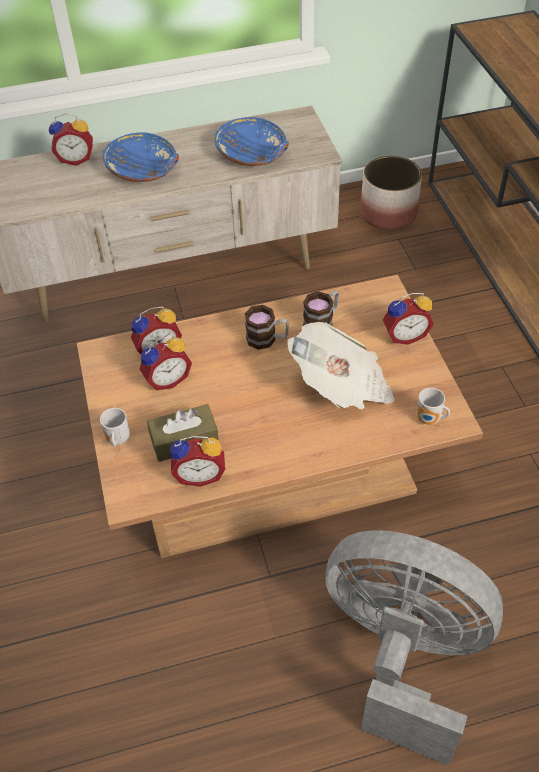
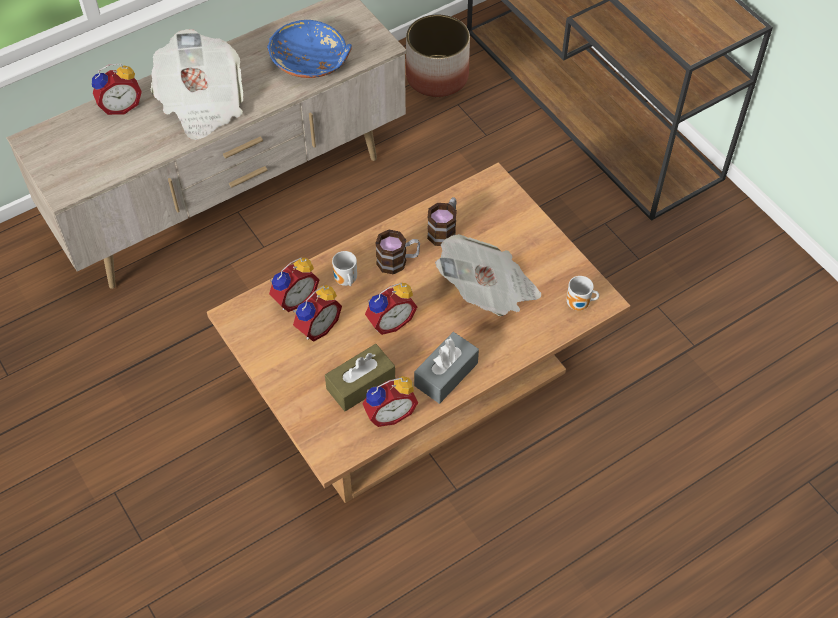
camera: 20 degrees left, 5 degrees up
(117, 440) = (295, 401): mug -> mug (345, 281)
(143, 169) = (201, 103): blue bowl -> newspaper
(270, 452) = (446, 374): none -> grey tissue box
(402, 654) = (602, 526): grey fan -> none
(404, 335) = (527, 225): alarm clock -> alarm clock (389, 321)

